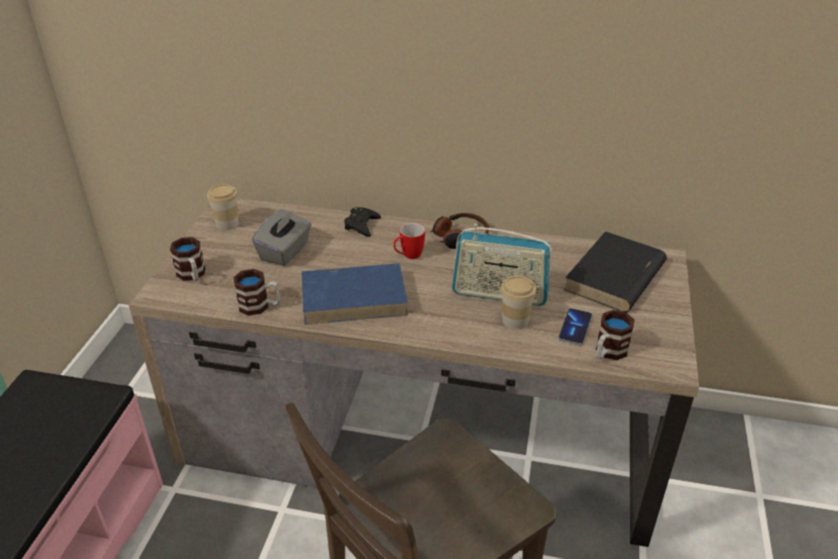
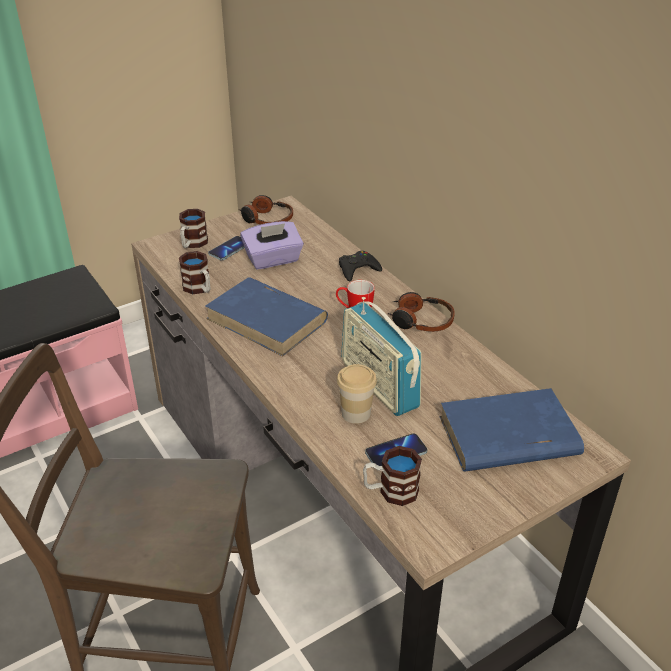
camera: 45 degrees right, 0 degrees up
(227, 224) = (266, 219): cup -> headphones
(234, 262) = (229, 249): none -> phone
(285, 251) = (273, 260): grey tissue box -> purple tissue box
(614, 277) = (507, 437): black book -> blue book

